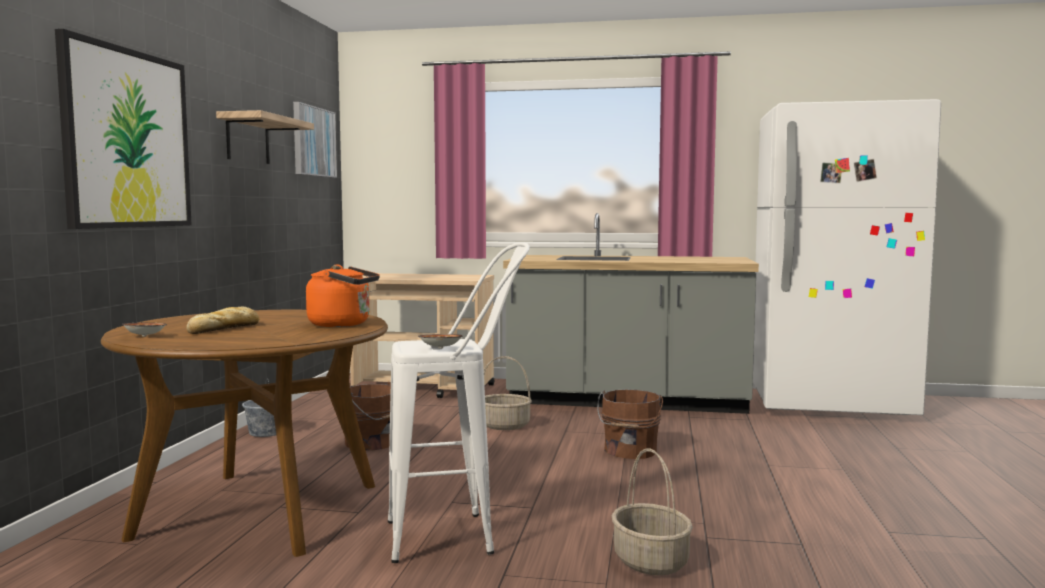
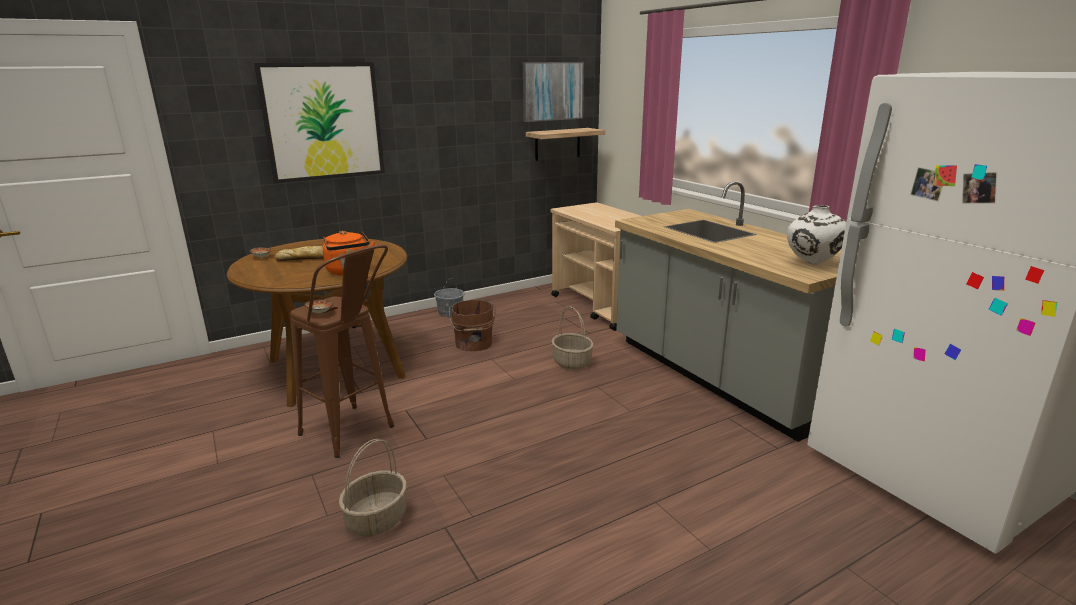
camera: 50 degrees right, 15 degrees up
(248, 140) = (458, 103): shelf -> shelf (557, 144)
(459, 536) = (355, 436): white stool -> brown stool
(629, 451) = (590, 427): brown bucket -> none
(721, 260) = (812, 264): none -> white vase

